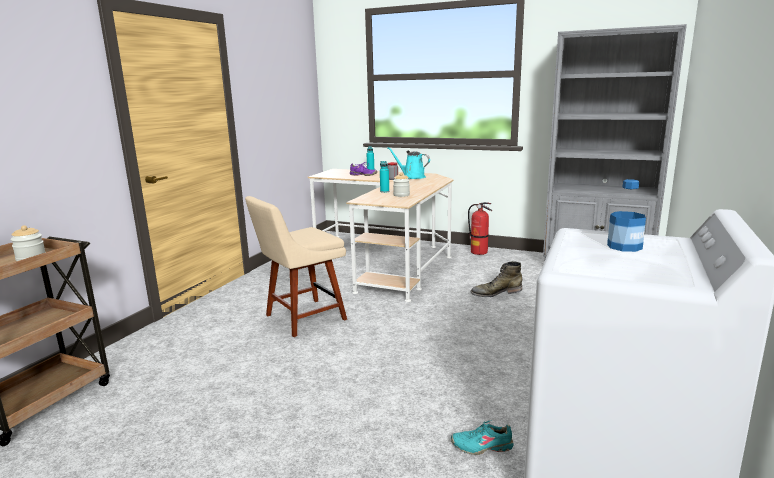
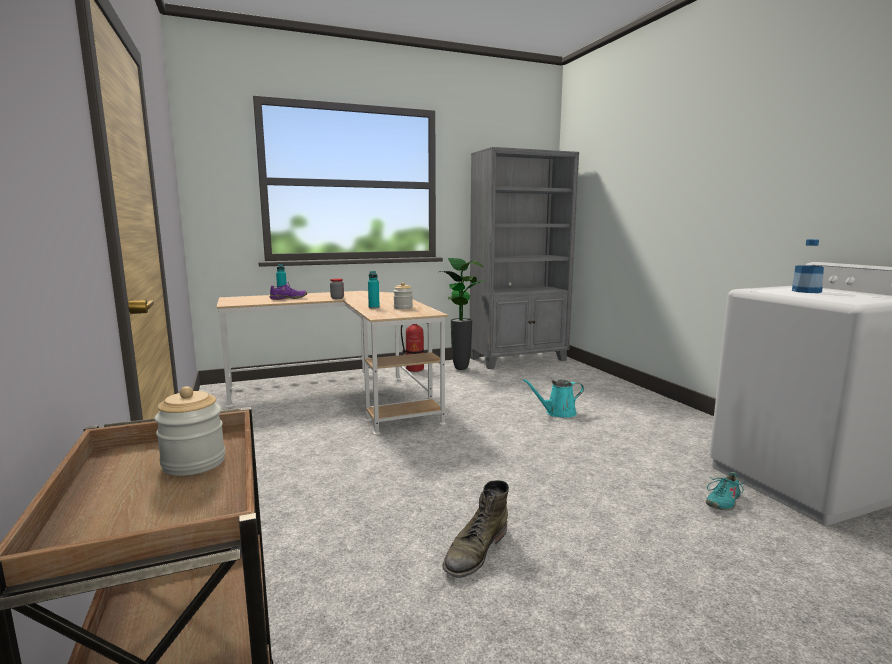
camera: 45 degrees left, 5 degrees down
(302, 318) = (374, 476): beige chair -> none
(412, 177) = (351, 295): turquoise watering can -> turquoise watering can (558, 413)
(496, 292) = (496, 395): green boot -> green boot (475, 551)
(518, 261) = (461, 369): none -> potted plant

